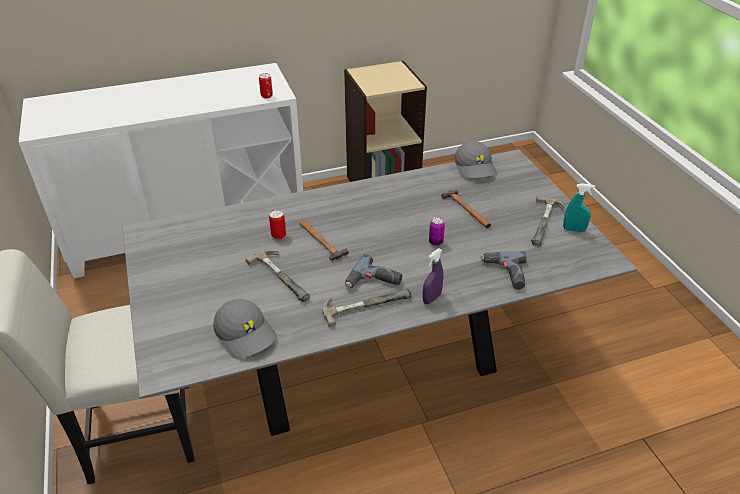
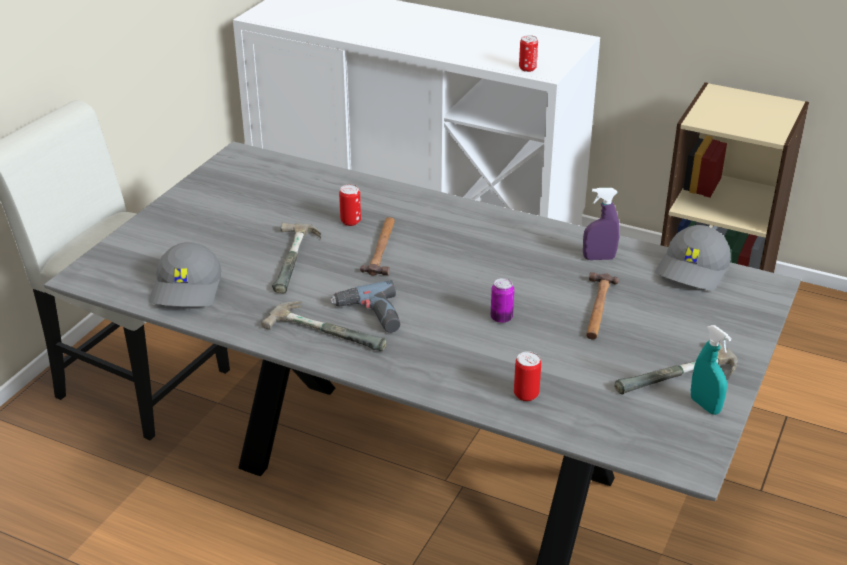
camera: 45 degrees right, 5 degrees down
(431, 298) = (402, 366): purple spray bottle -> purple spray bottle (599, 258)
(505, 273) = (526, 395): power drill -> can

